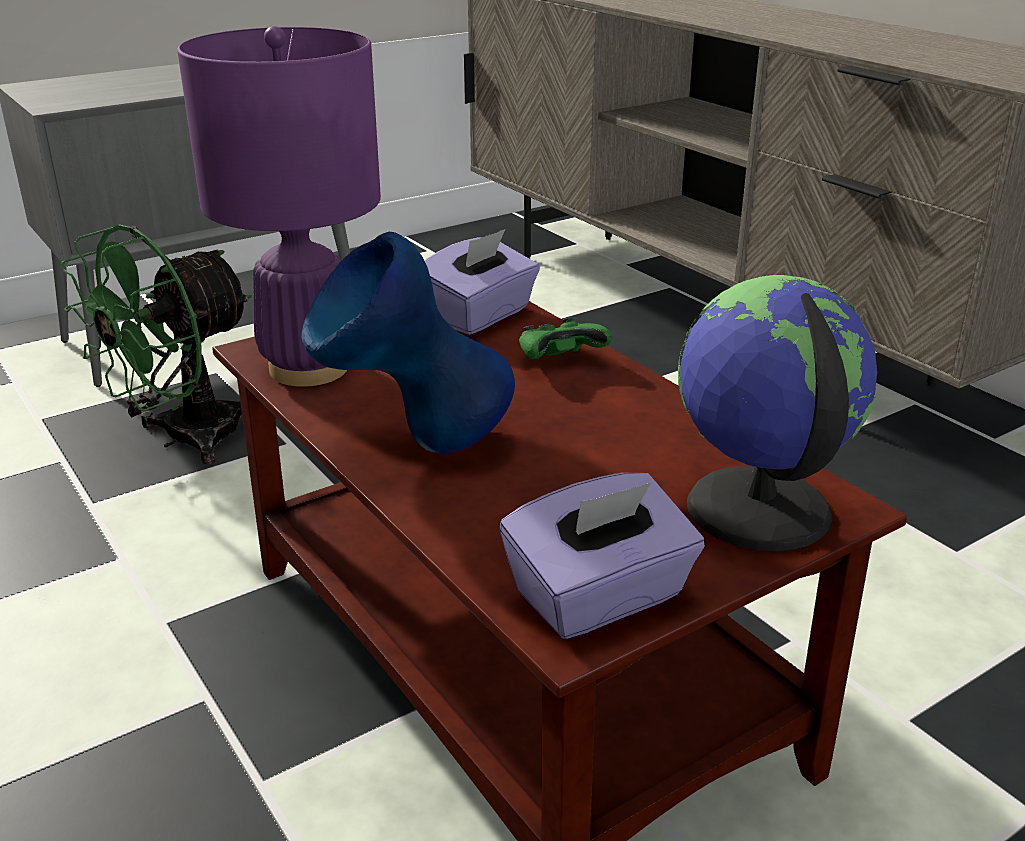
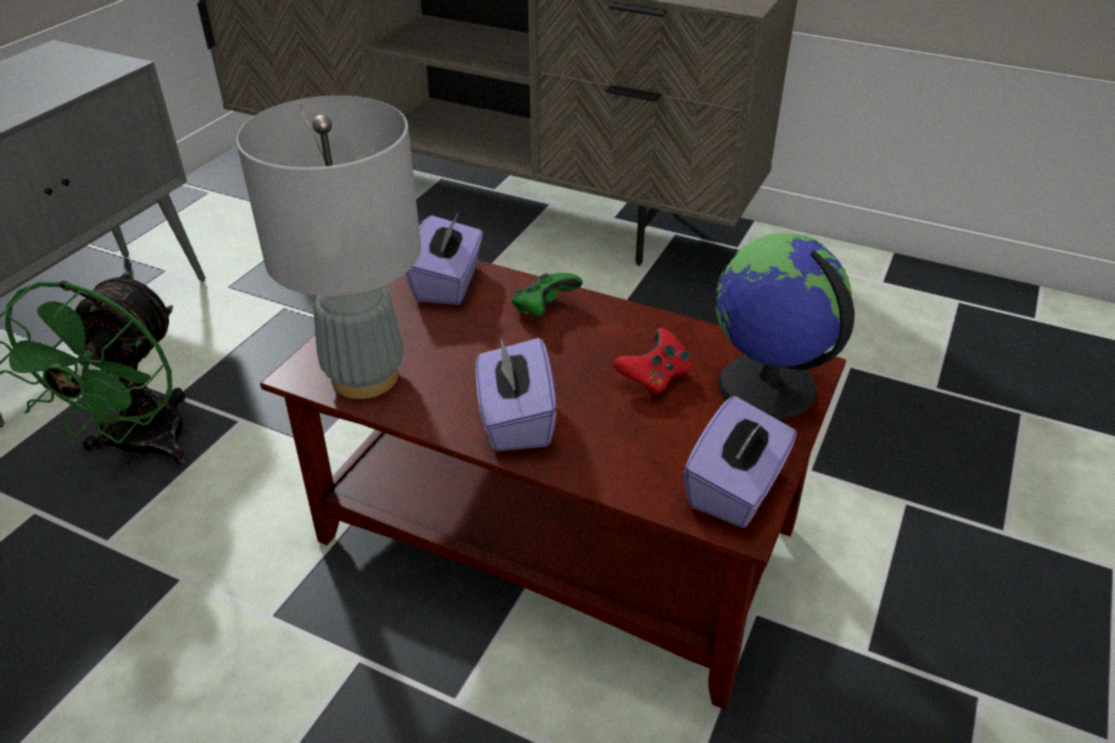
camera: 30 degrees left, 10 degrees up
(309, 368) = (365, 377): purple table lamp -> grey table lamp
(415, 448) = (515, 420): blue vase -> purple tissue box
(618, 457) = (654, 377): none -> red game controller

